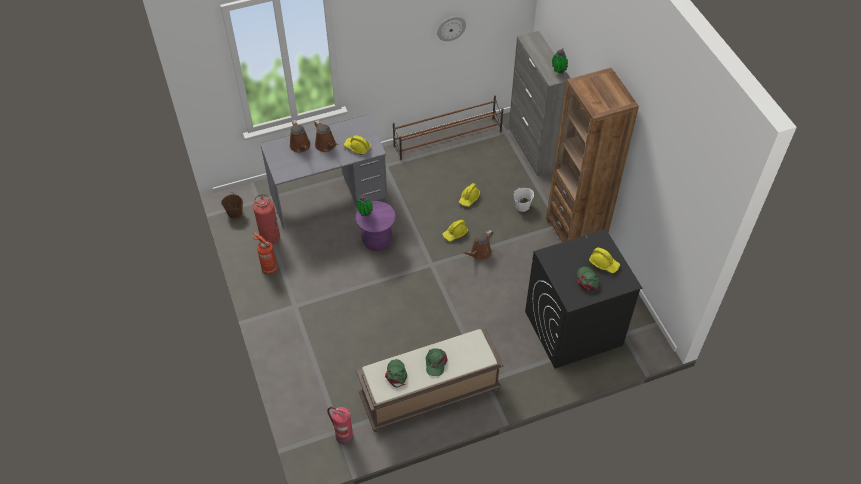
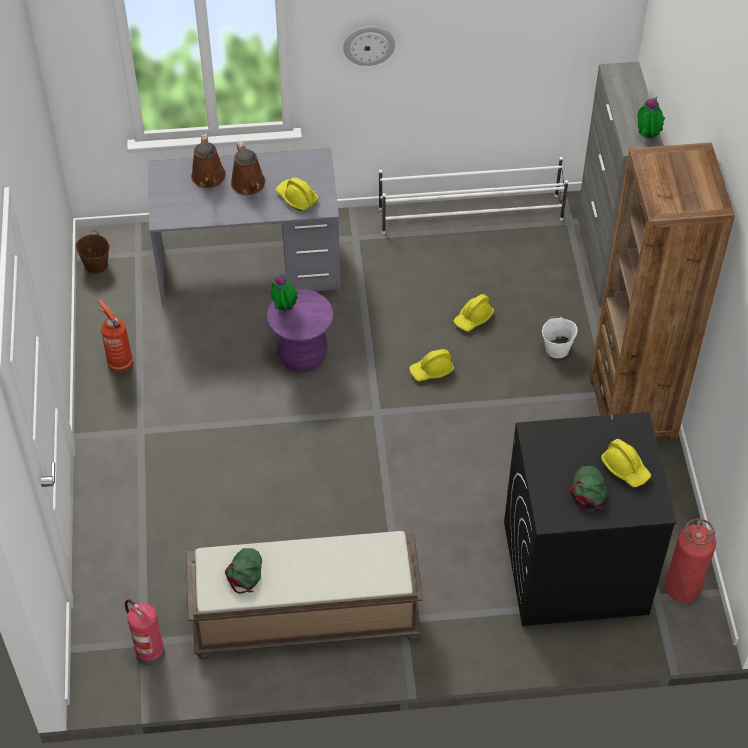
camera: 15 degrees right, 0 degrees up
(270, 238) = (137, 316): fire extinguisher -> fire extinguisher (682, 588)
(435, 362) = (313, 568): green cap -> none
(448, 138) = (471, 214): brown shoe rack -> white shoe rack
(451, 28) = (490, 31): wall clock -> wall clock (369, 44)
(479, 253) = (460, 411): brown watering can -> none

